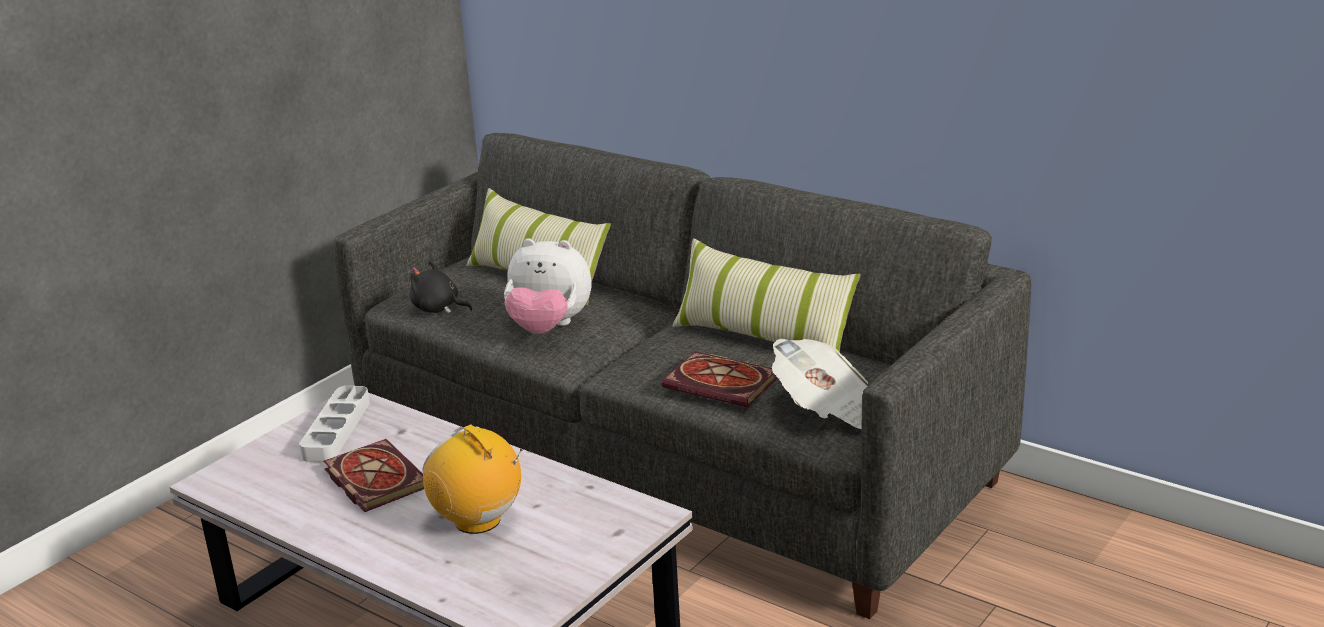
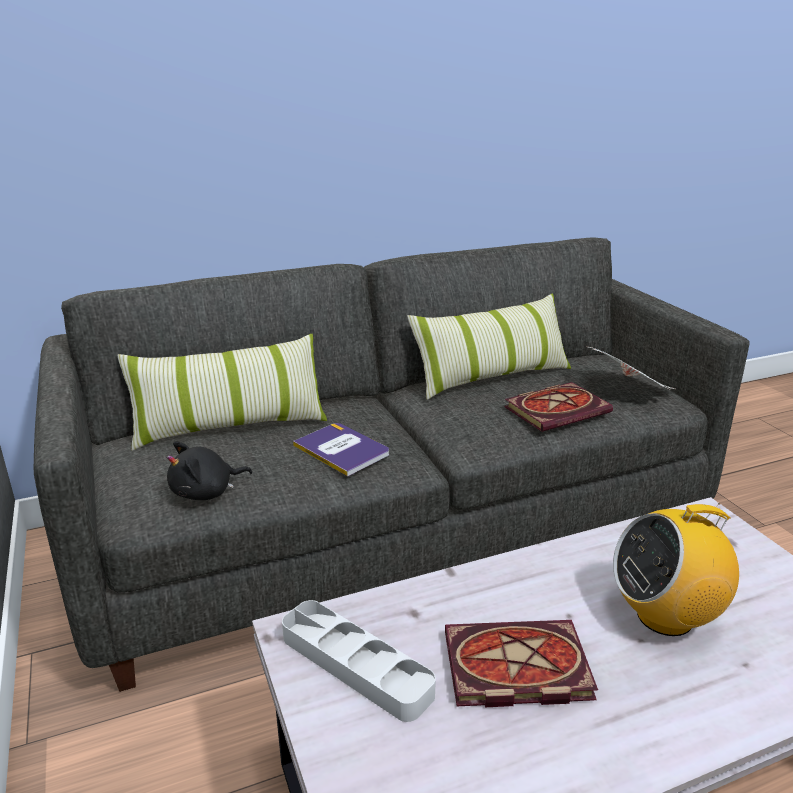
camera: 60 degrees left, 0 degrees up
(549, 328) = (342, 449): plush toy -> book

